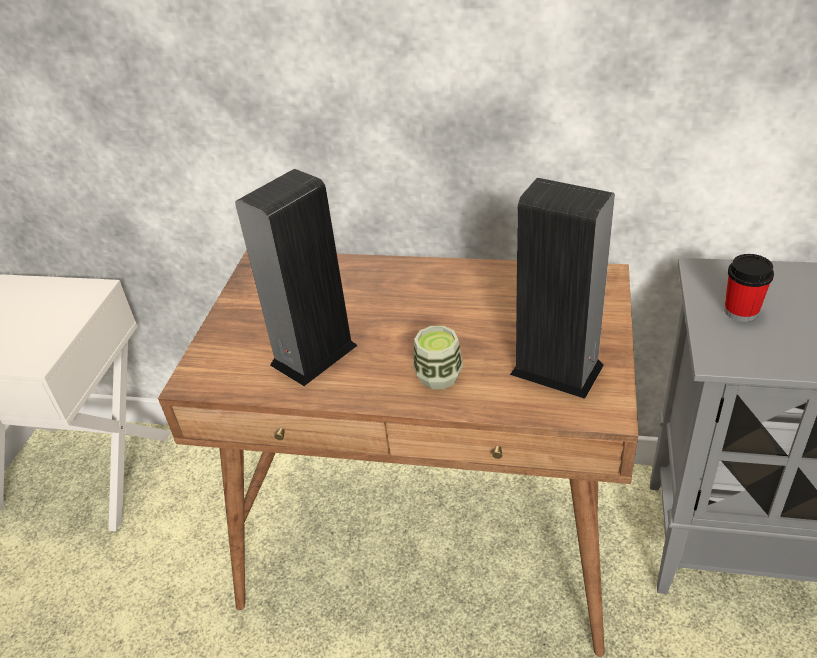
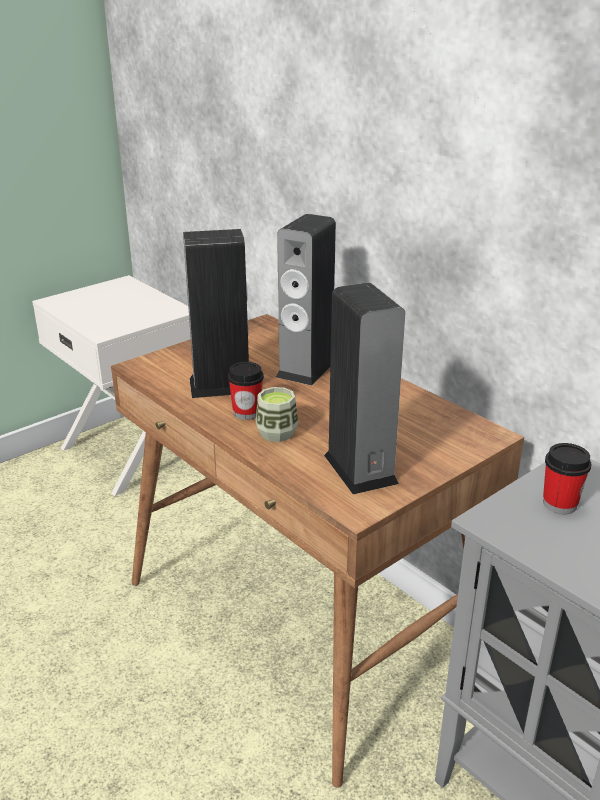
camera: 35 degrees right, 10 degrees down
(370, 292) = (306, 368): none -> speaker
(381, 371) = (247, 412): none -> cup

